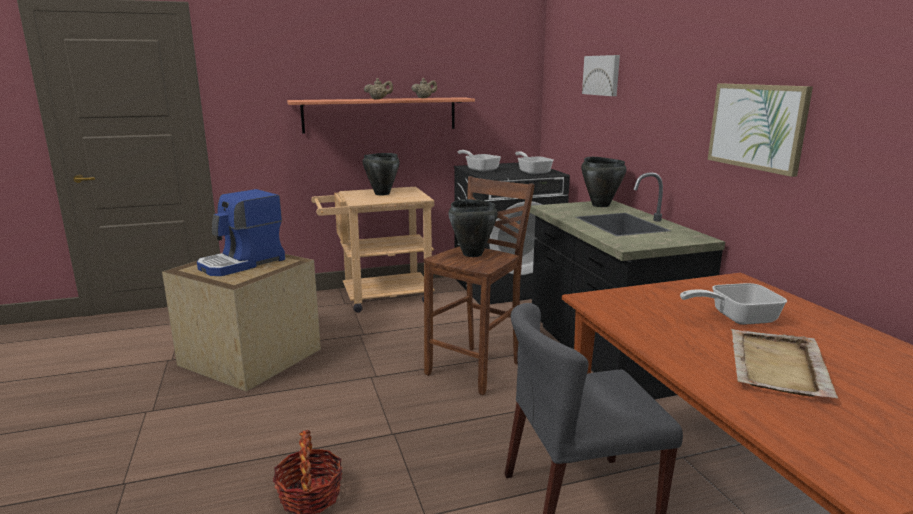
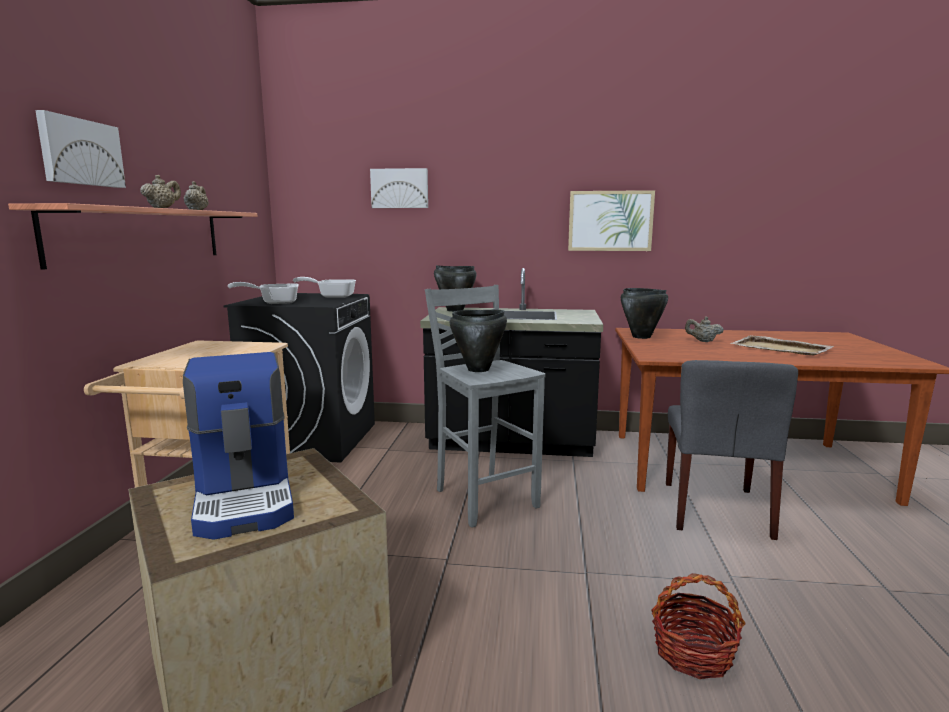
camera: 65 degrees left, 5 degrees down
(336, 68) = (80, 152): none -> picture
(381, 194) = (200, 353): black cooking pot -> black cooking pot (641, 337)
(477, 369) = (484, 498): brown stool -> grey stool
(735, 317) = (703, 341): frying pan -> beige teapot

